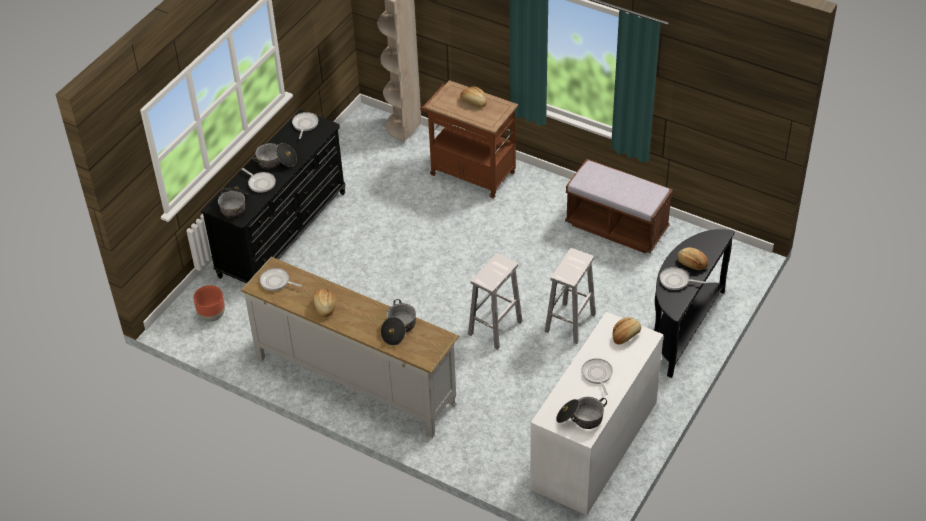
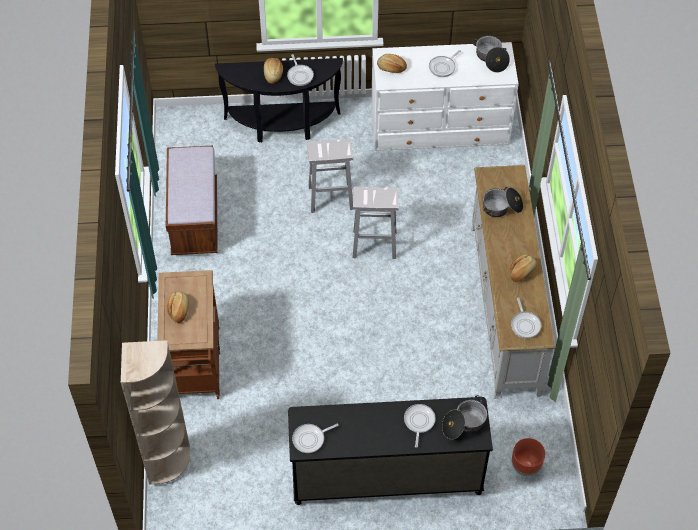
camera: 125 degrees left, 10 degrees up
(276, 162) = (381, 428): cooking pot -> none

